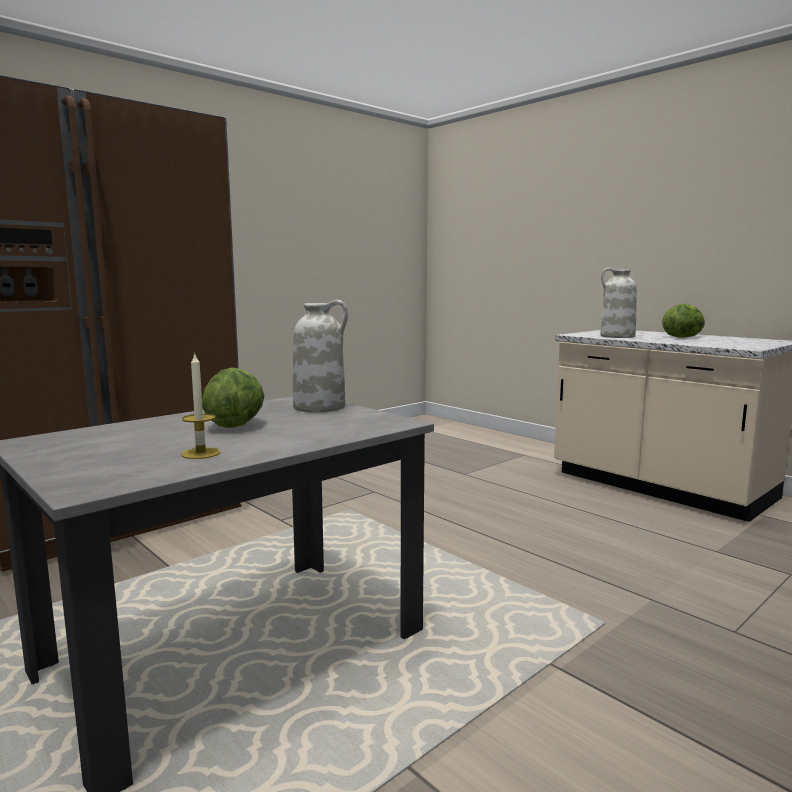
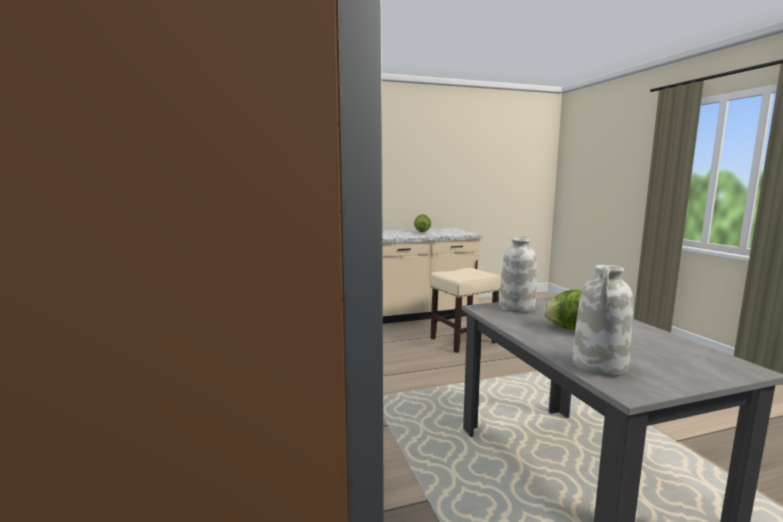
camera: 65 degrees left, 0 degrees up
(201, 453) = (651, 340): candle -> none
(603, 531) = (463, 340): none -> beige stool
(616, 336) = (403, 235): white vase -> white vase (599, 366)

